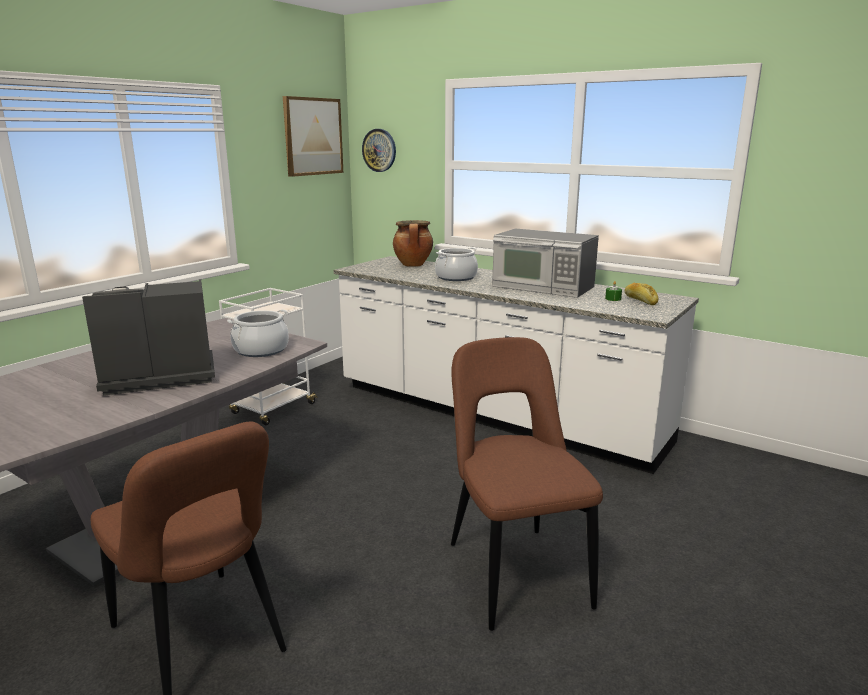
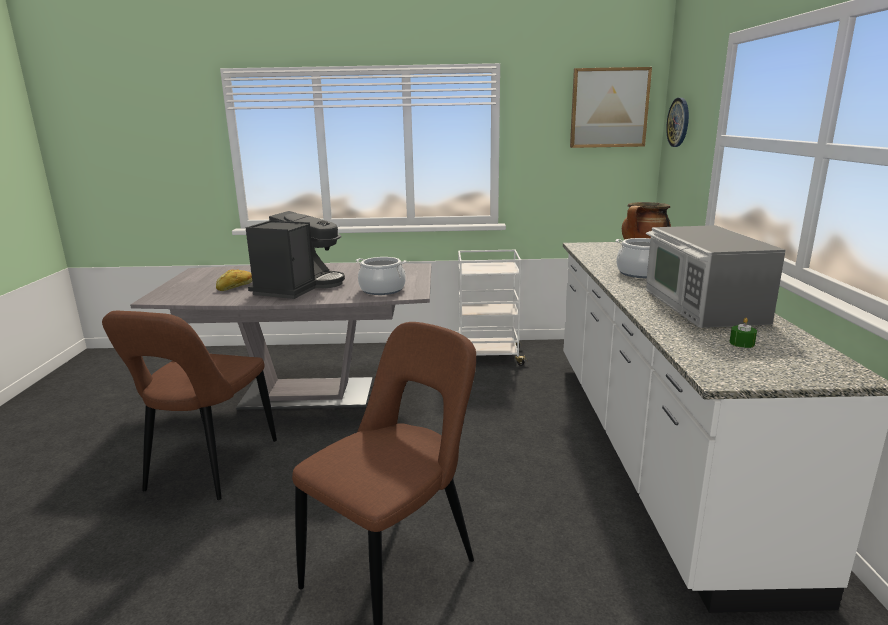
camera: 55 degrees right, 0 degrees up
(156, 377) = (298, 287): coffee machine -> coffee machine turned 75 degrees clockwise
(640, 300) = (774, 357): bread -> bread (236, 286)

